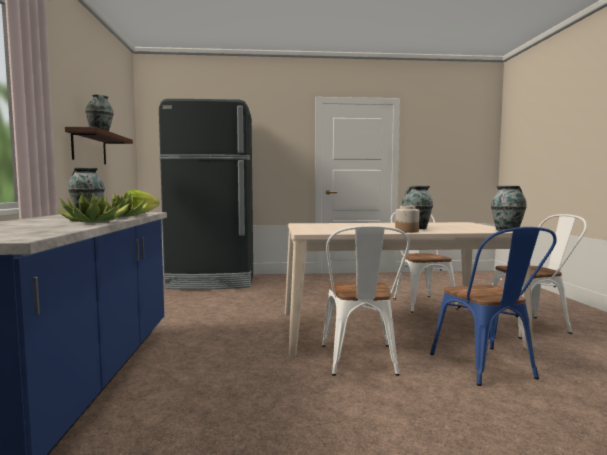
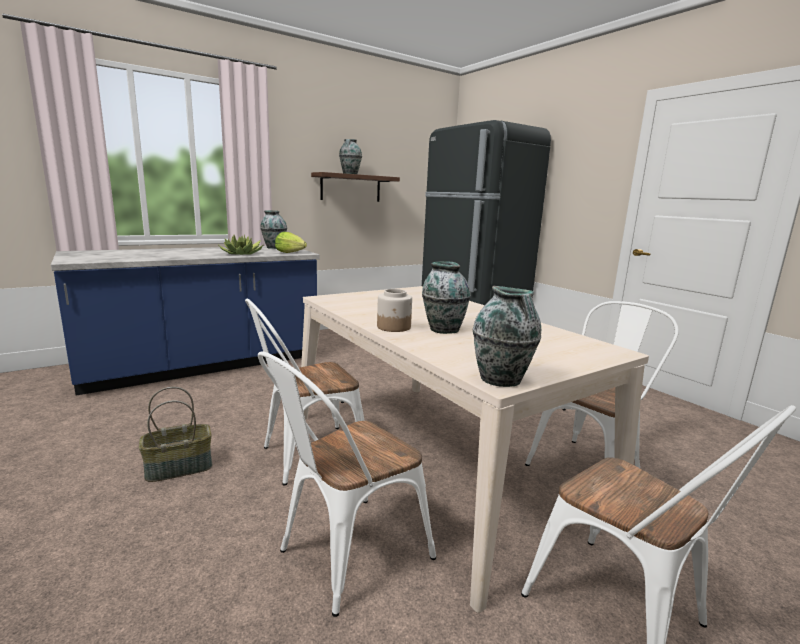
camera: 60 degrees right, 10 degrees up
(95, 222) = (188, 256): potted plant -> none
(341, 416) = (179, 467): none -> basket
(488, 368) = (344, 557): blue chair -> white chair

